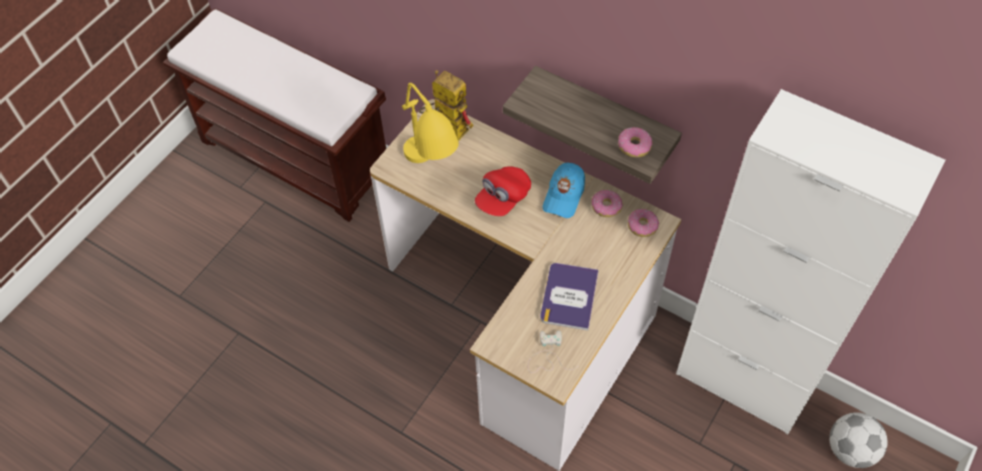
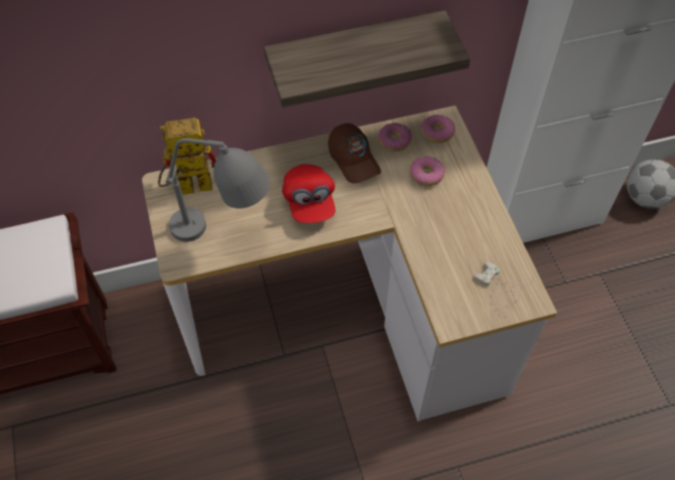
camera: 50 degrees left, 0 degrees up
(432, 175) = (226, 235): yellow table lamp -> grey table lamp
(564, 196) = (353, 160): blue cap -> brown cap
(569, 296) = (456, 230): book -> none
(634, 146) = (427, 46): donut -> donut (426, 175)

